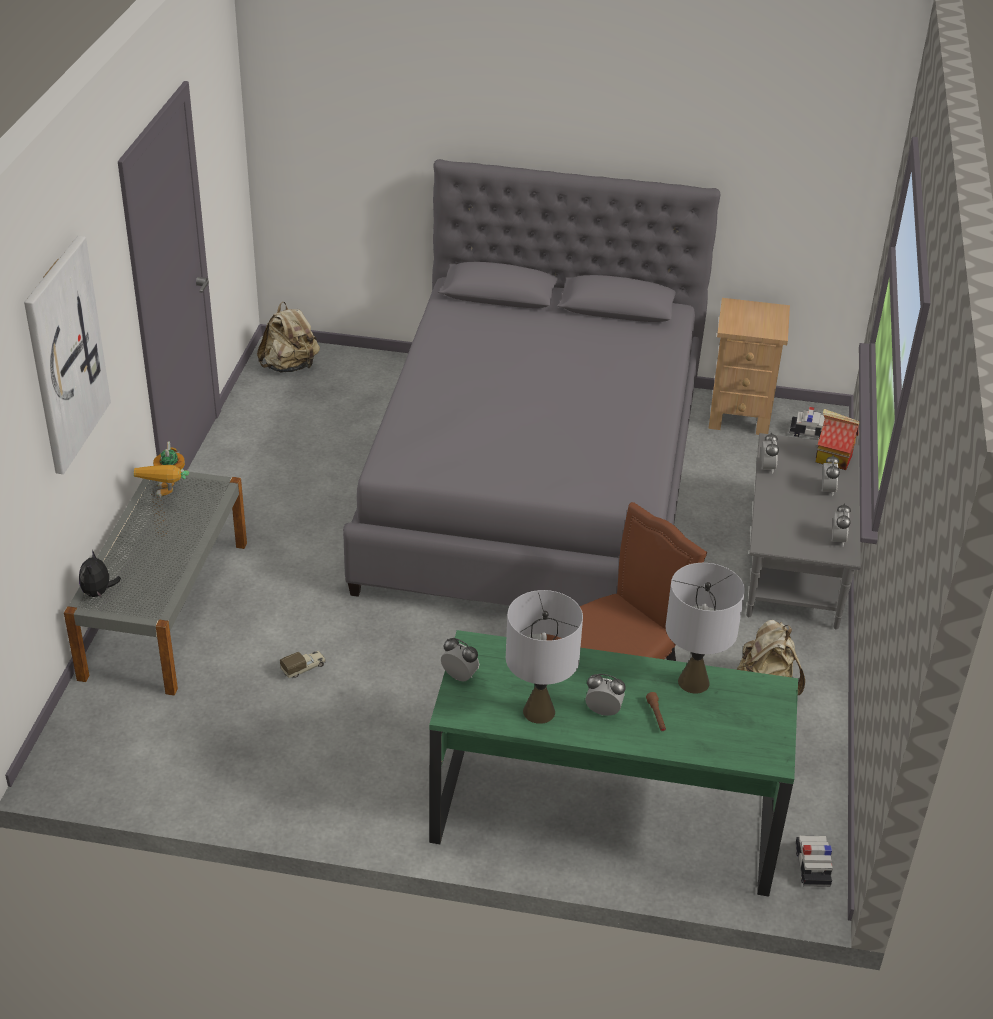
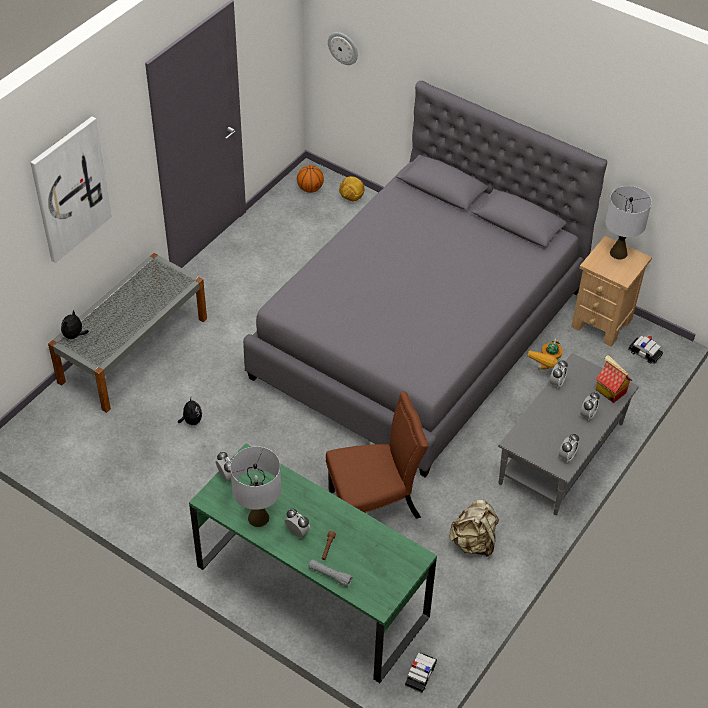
camera: 25 degrees right, 10 degrees up
(169, 497) = (151, 280): toy robot -> toy robot (545, 371)
(290, 366) = (310, 189): beige backpack -> basketball
(304, 668) = (191, 421): toy truck -> plush toy
(311, 150) = (343, 48): none -> wall clock
(350, 364) = (351, 198): none -> football
(684, 748) = (330, 575): none -> grey flashlight
(693, 682) = (367, 533): grey table lamp -> grey table lamp (618, 253)

